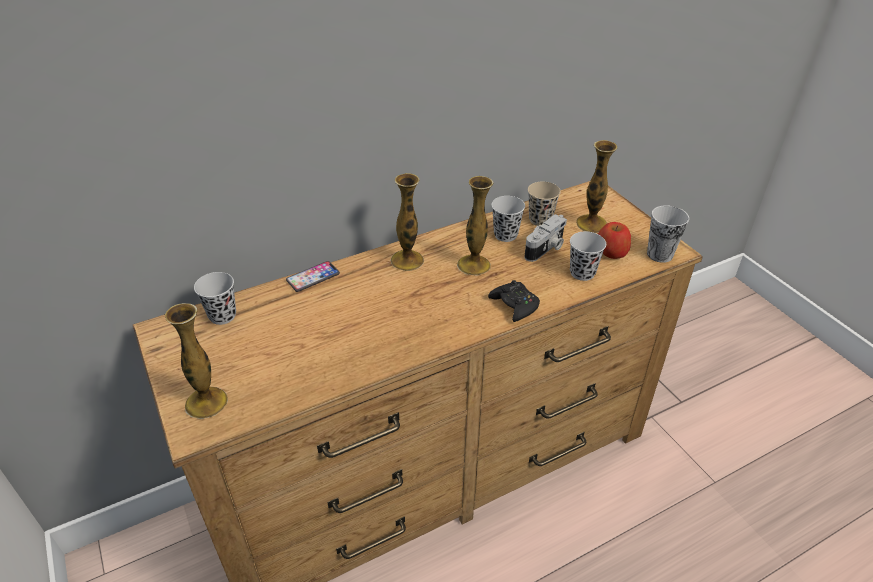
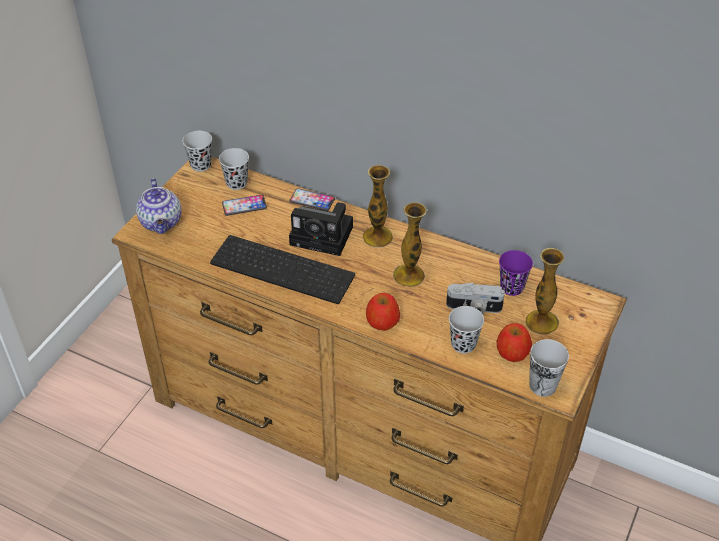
camera: 55 degrees right, 5 degrees up
(206, 402) = (162, 223): vase -> teapot
(262, 325) = (244, 206): none -> phone
(369, 291) = (324, 236): none -> camera
(383, 337) = (284, 268): none -> keyboard
(505, 235) = (467, 276): black cup -> black cup (201, 165)
(514, 305) = (383, 321): black game controller -> apple
(540, 220) = (511, 287): beige cup -> purple cup

